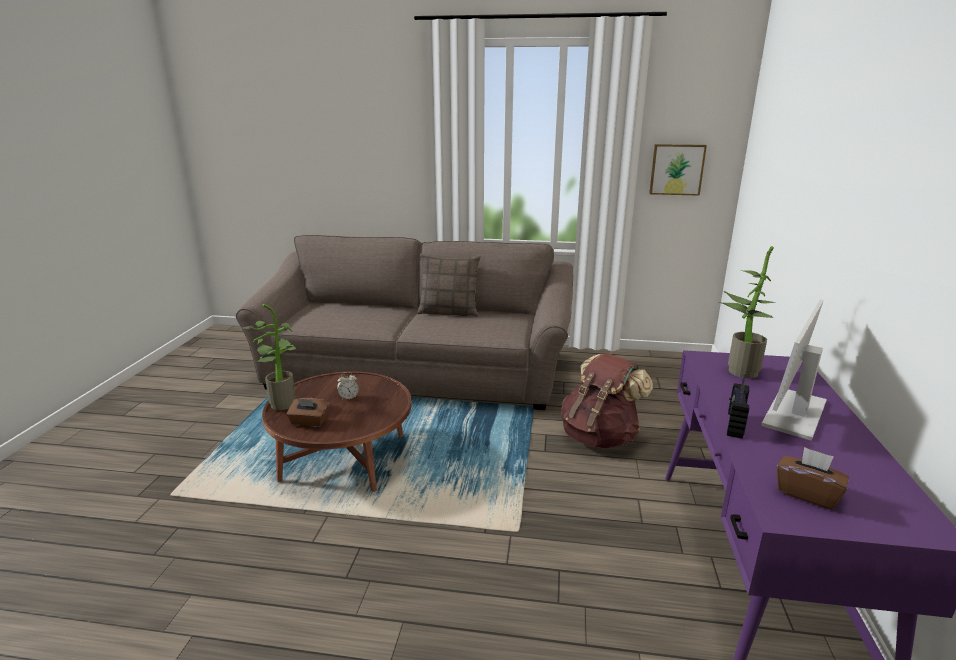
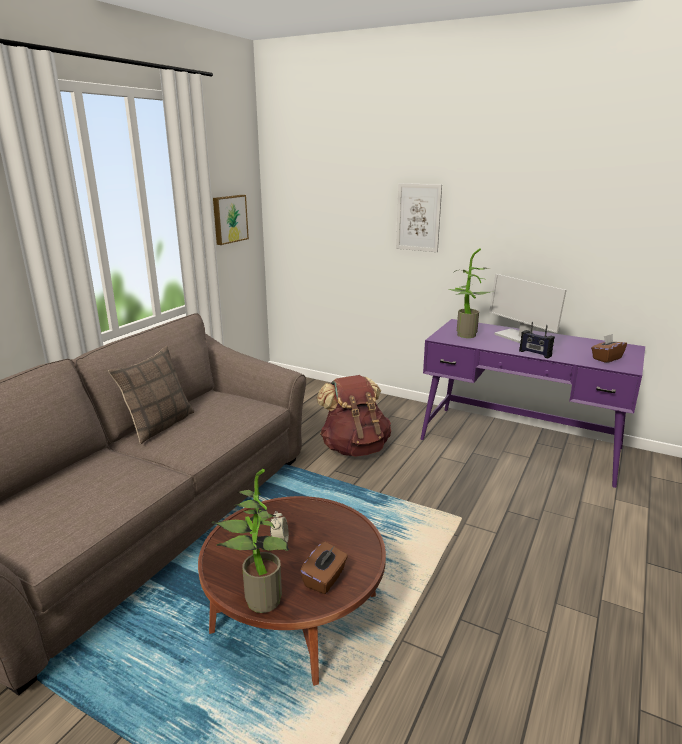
camera: 70 degrees left, 0 degrees up
(820, 196) = (418, 217): none -> picture

